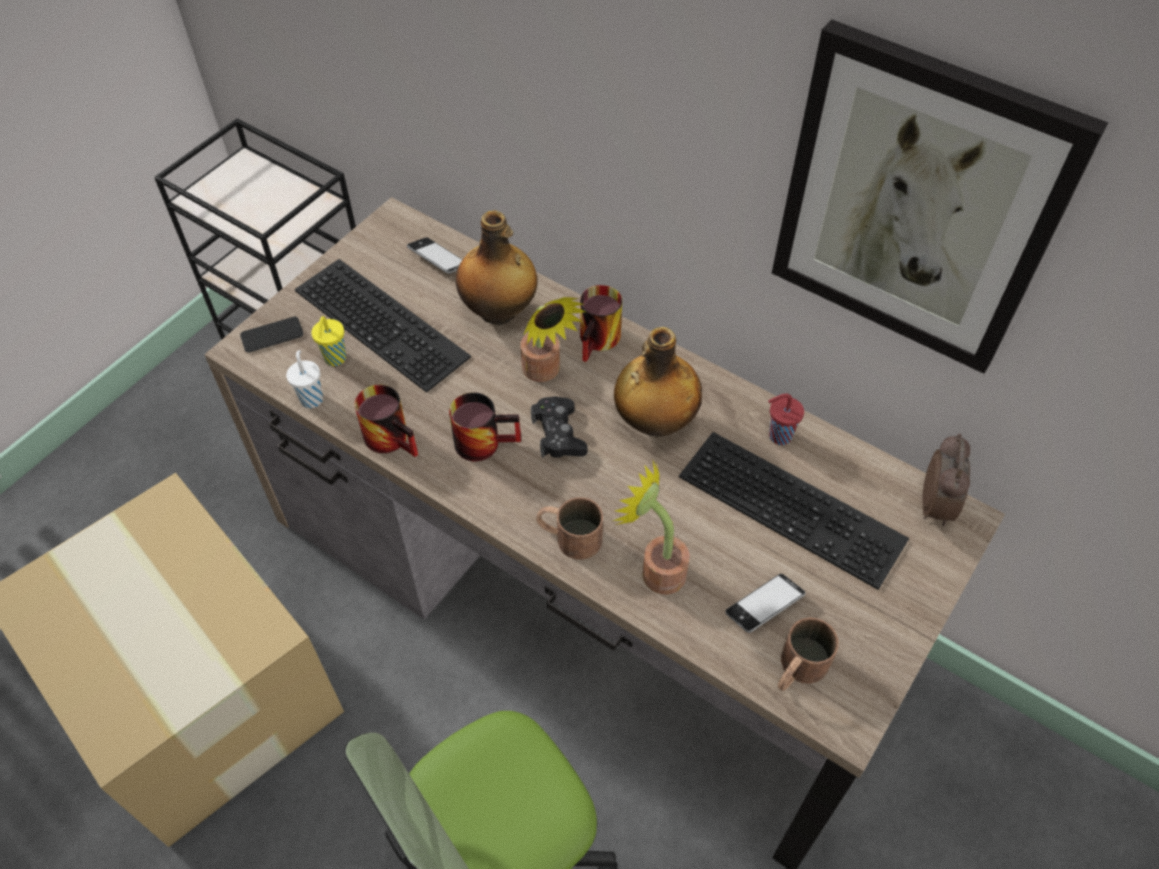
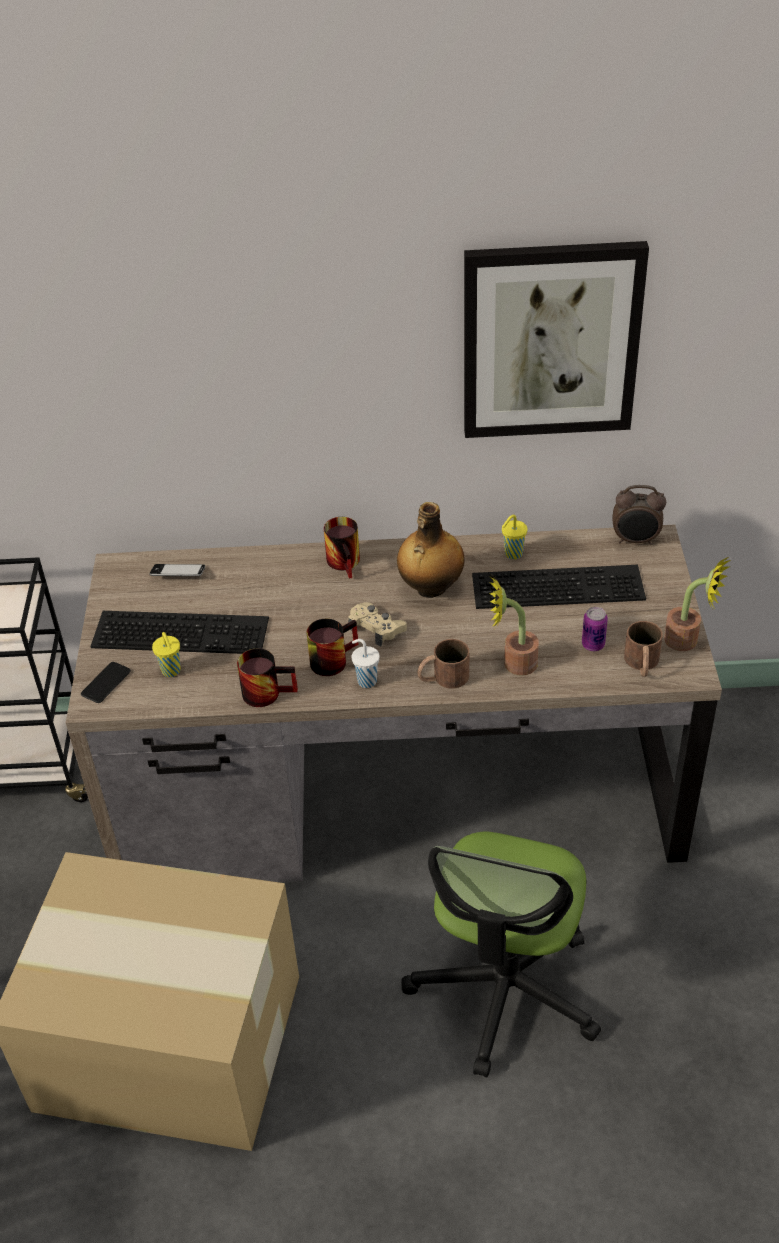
camera: 35 degrees left, 10 degrees down
(311, 398) = (182, 702): white cup -> white cup (366, 681)
(499, 312) = (259, 582): bottle -> none
(544, 373) = (329, 600): potted plant -> potted plant (688, 641)
(558, 434) = (376, 628): black game controller -> beige game controller
(764, 606) = (593, 645): phone -> can
(778, 436) = (512, 554): red cup -> yellow cup
(936, 505) = (635, 540): alarm clock -> alarm clock turned 120 degrees clockwise

